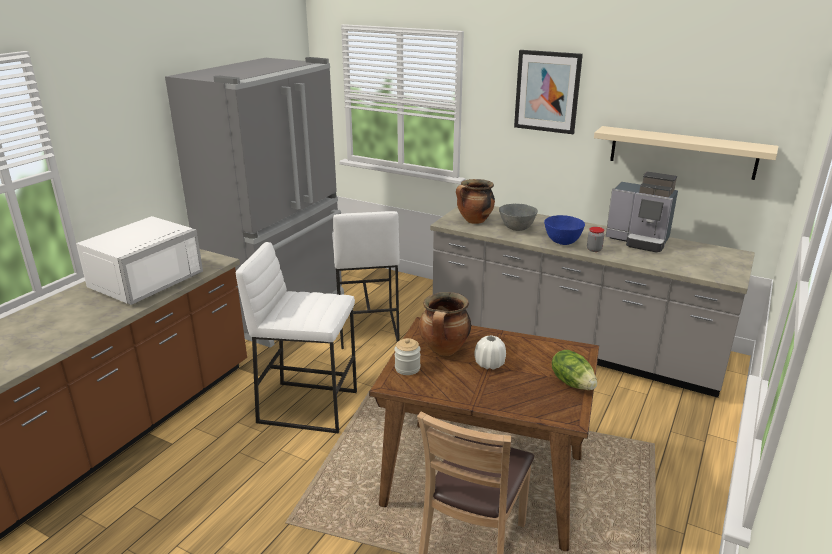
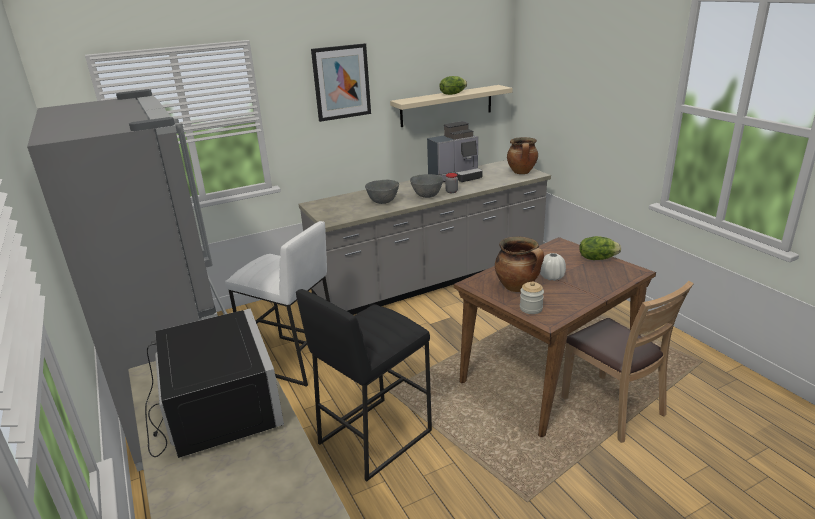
camera: 55 degrees left, 0 degrees up
(142, 280) = (213, 409): white microwave -> black microwave
(308, 406) = (374, 436): white stool -> black stool
(474, 221) = (345, 211): cooking pot -> cooking pot (522, 172)
(563, 242) = (427, 196): blue bowl -> grey bowl
(681, 138) = (452, 94): none -> lettuce

